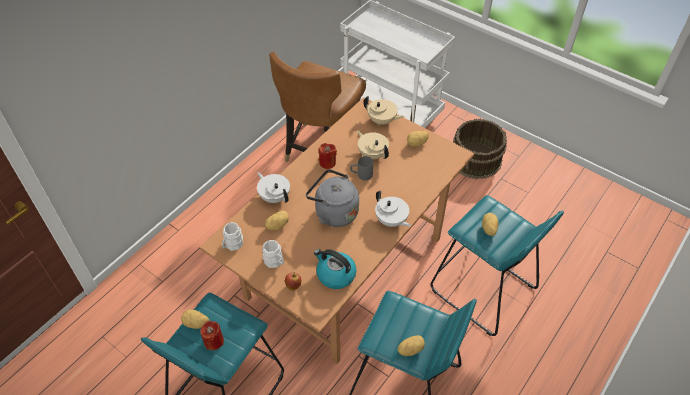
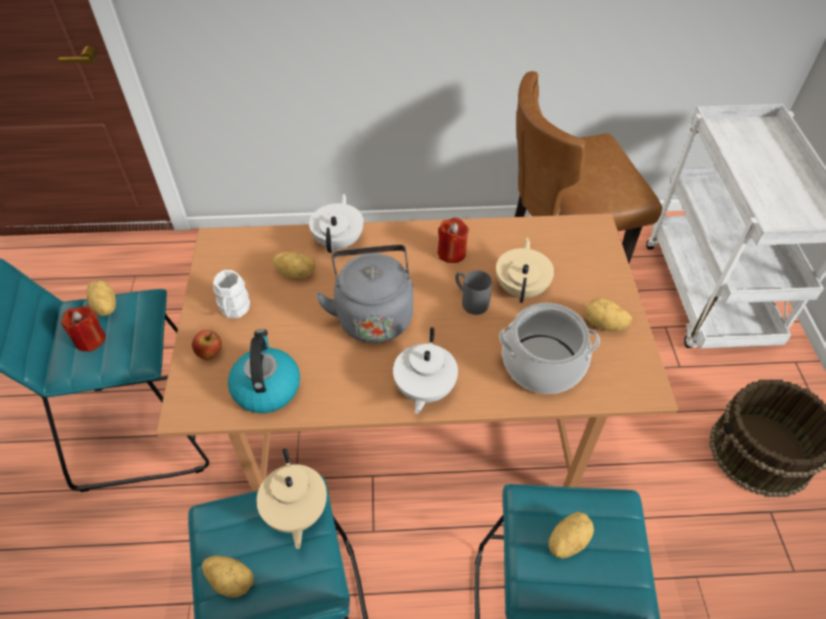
camera: 50 degrees right, 0 degrees up
(232, 245) = (226, 253): white mug -> none
(382, 121) = (594, 259): beige teapot -> beige teapot (295, 512)
(416, 176) = (542, 364): none -> cooking pot

